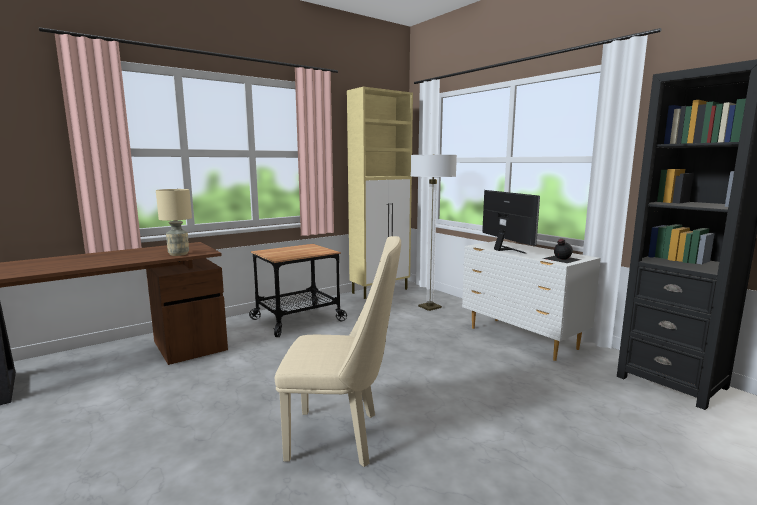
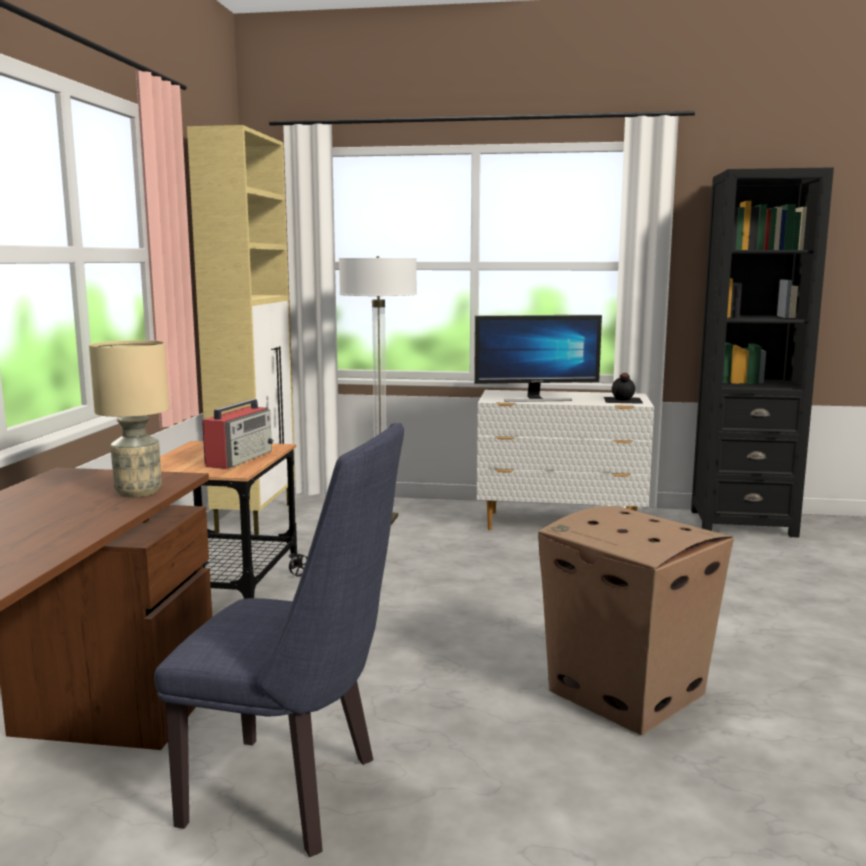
camera: 45 degrees left, 0 degrees up
(159, 400) = (297, 794): none -> blue chair
(299, 253) = (240, 459): none -> radio
(342, 436) = (628, 693): beige chair -> cardboard box
(504, 249) = (536, 399): monitor -> monitor turned 150 degrees clockwise

